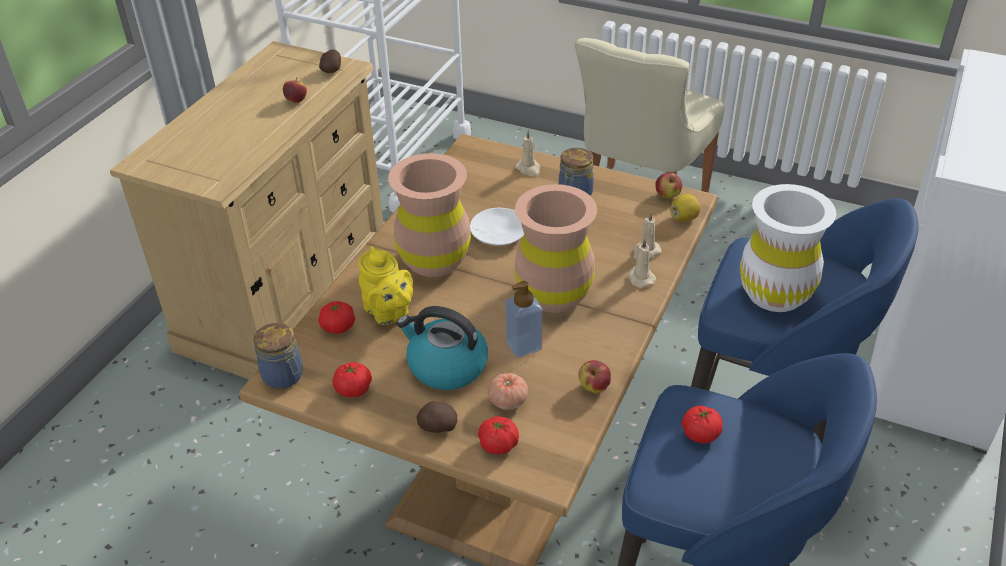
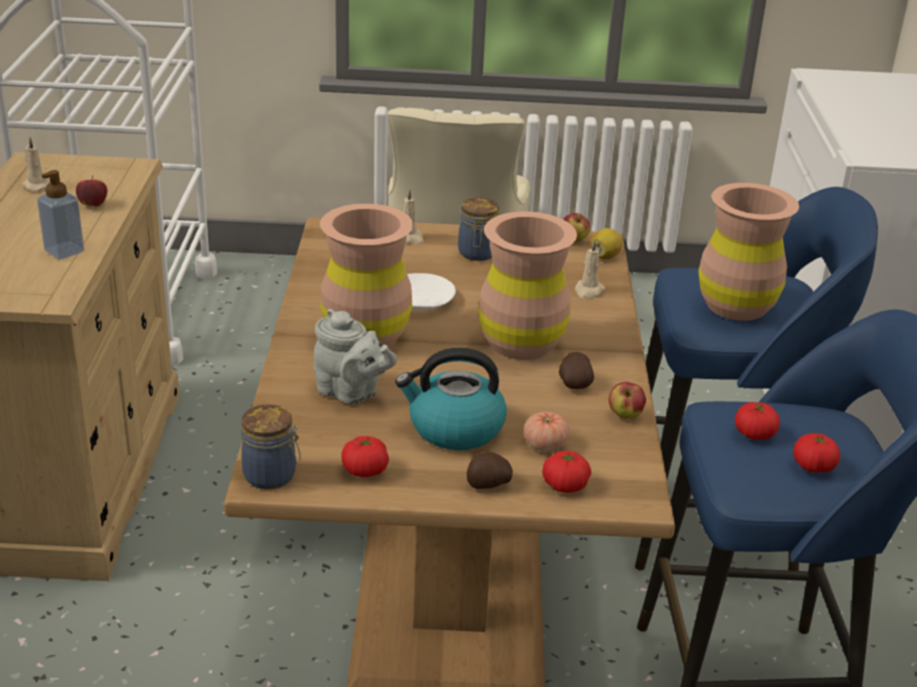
camera: 25 degrees left, 10 degrees down
(332, 70) = (116, 171): potato -> potato (574, 383)
(338, 327) = (301, 416): tomato -> tomato (813, 466)
(388, 313) = (351, 393): yellow teapot -> grey teapot
(523, 345) = (524, 393): soap dispenser -> soap dispenser (64, 251)
(640, 278) = (599, 314): beige candle -> beige candle (36, 185)
(775, 293) = (736, 305): white vase -> brown vase

